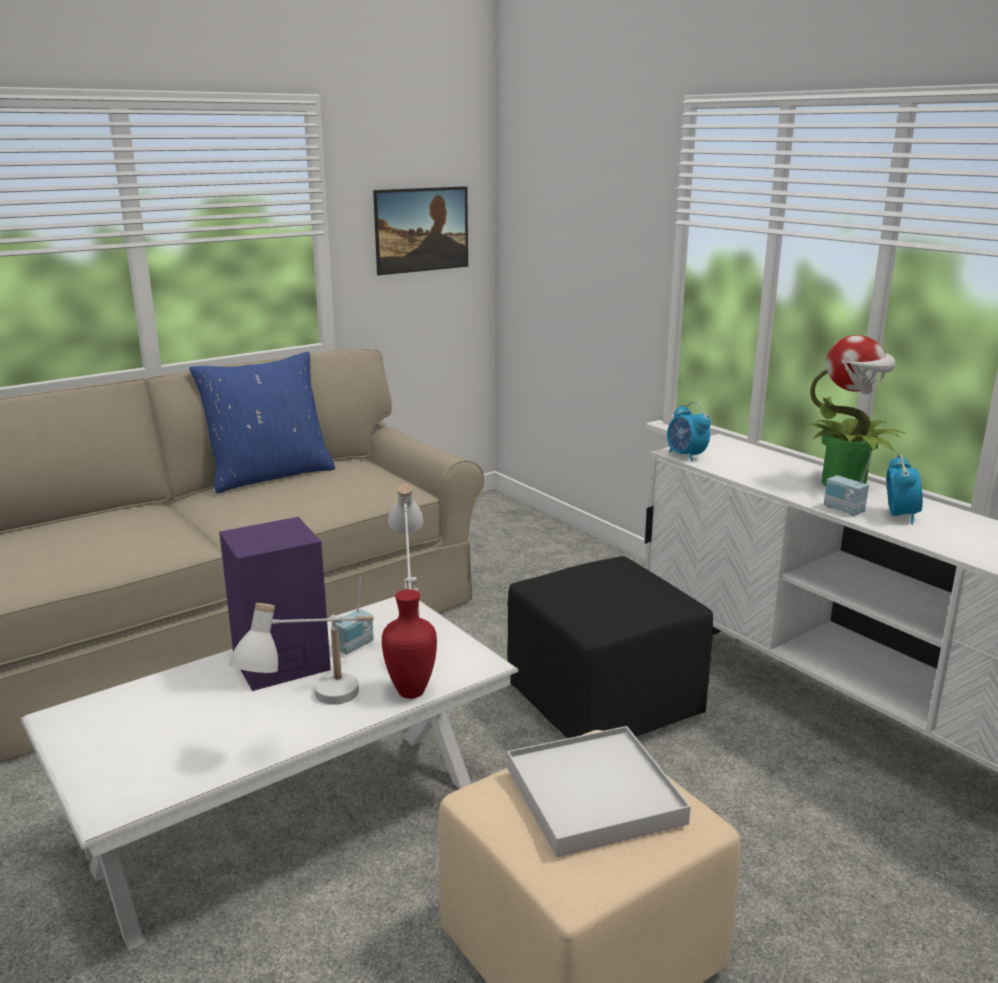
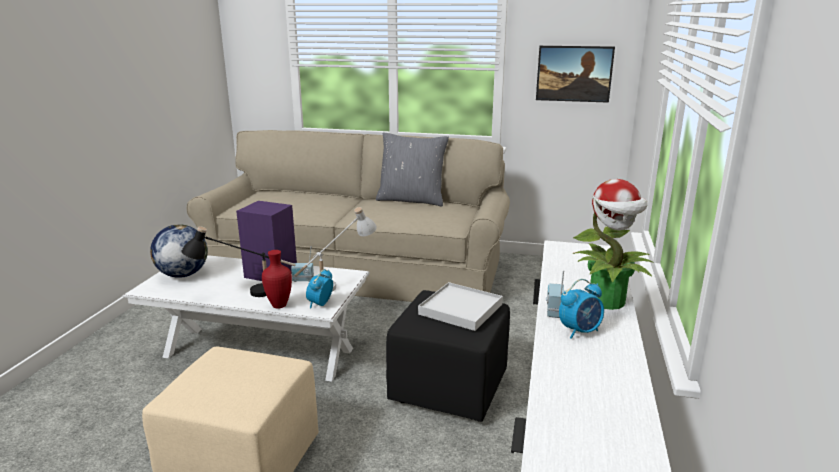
camera: 50 degrees right, 0 degrees up
(122, 747) = (182, 275): none -> globe
(270, 475) = (412, 200): blue pillow -> grey pillow
(317, 709) = (244, 294): white table lamp -> black table lamp
(594, 795) = (240, 377): white tray -> white tray (460, 309)
(686, 456) = (556, 249): alarm clock -> alarm clock (320, 304)

